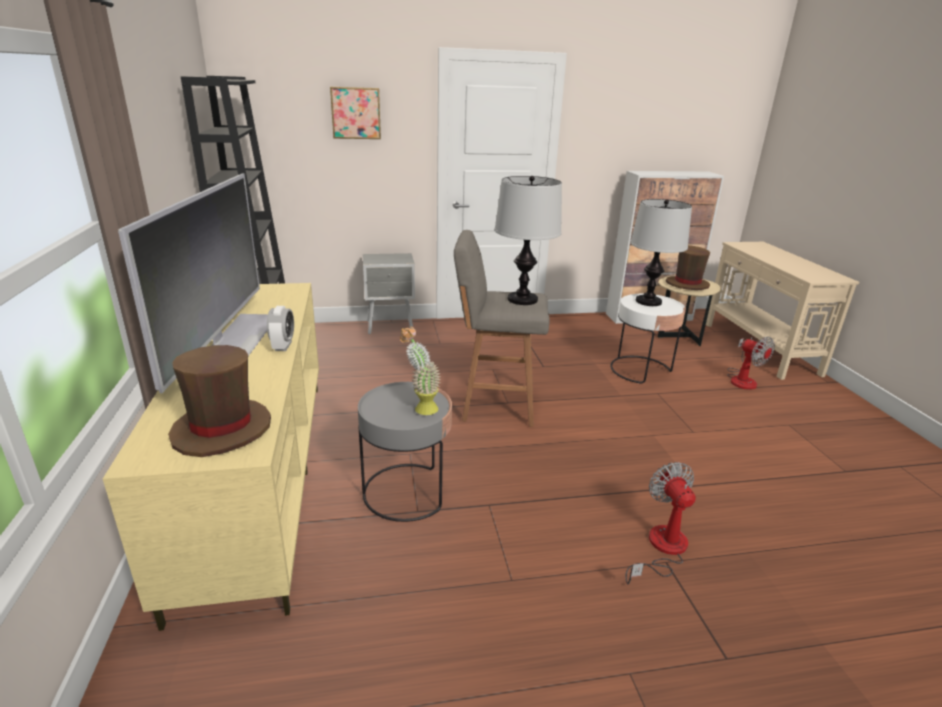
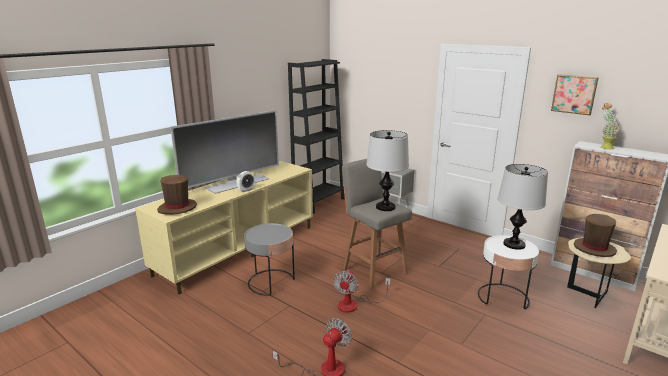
camera: 50 degrees right, 5 degrees down
(356, 113) = (392, 80): picture -> picture (574, 94)
(420, 407) = (270, 237): potted plant -> potted plant (604, 147)
(742, 379) = (581, 343): fan -> fan (354, 304)

